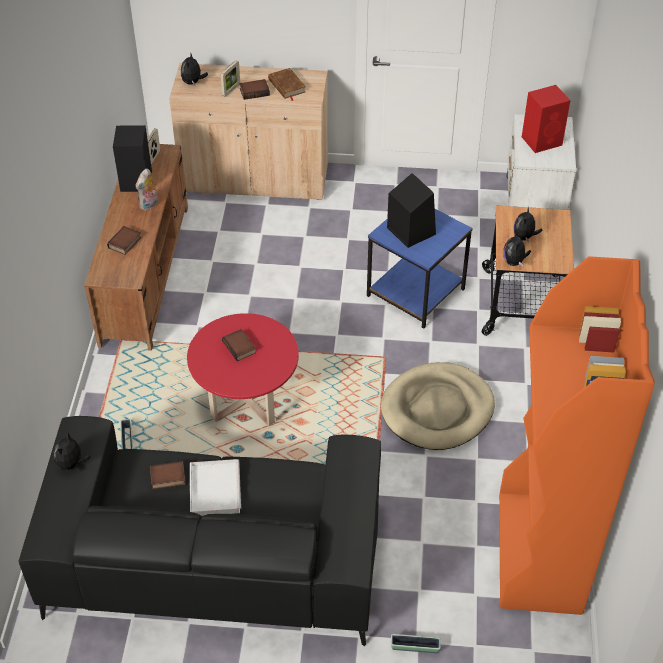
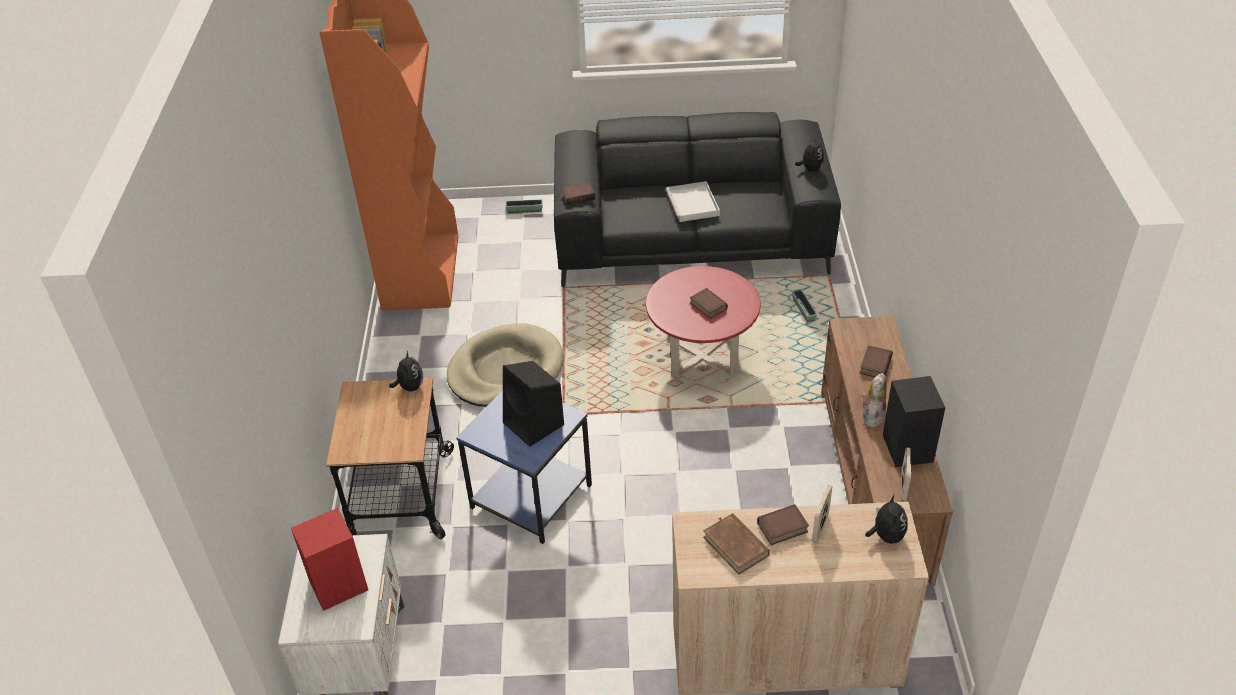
camera: 175 degrees right, 5 degrees down
(167, 478) = (735, 206): book -> book (578, 196)
(524, 237) = (392, 419): plush toy -> none

